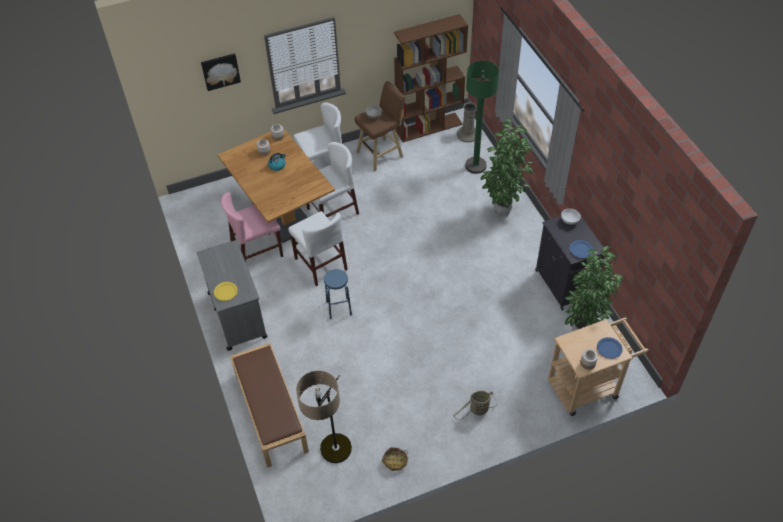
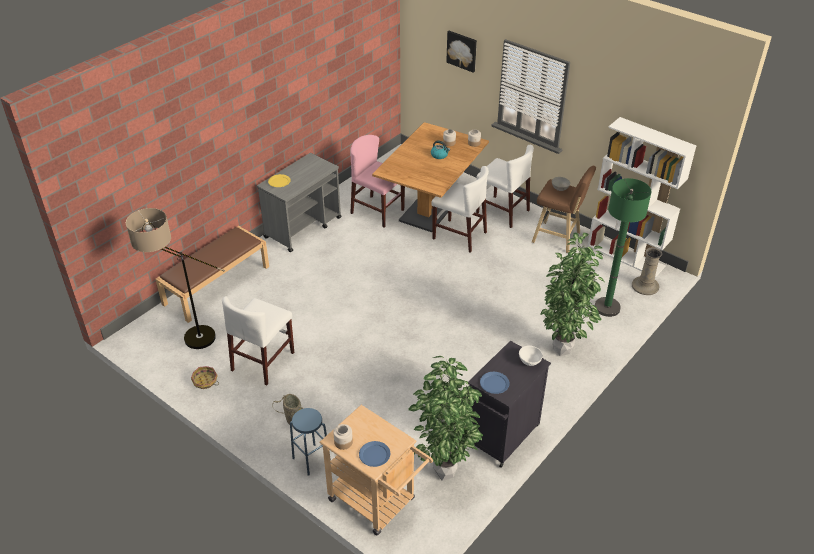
camera: 60 degrees right, 10 degrees down
(320, 264) = (392, 252): white chair -> white chair (263, 361)
(339, 308) = (351, 282): blue stool -> blue stool (311, 459)
(429, 127) = (626, 256): brown bookcase -> white bookcase

